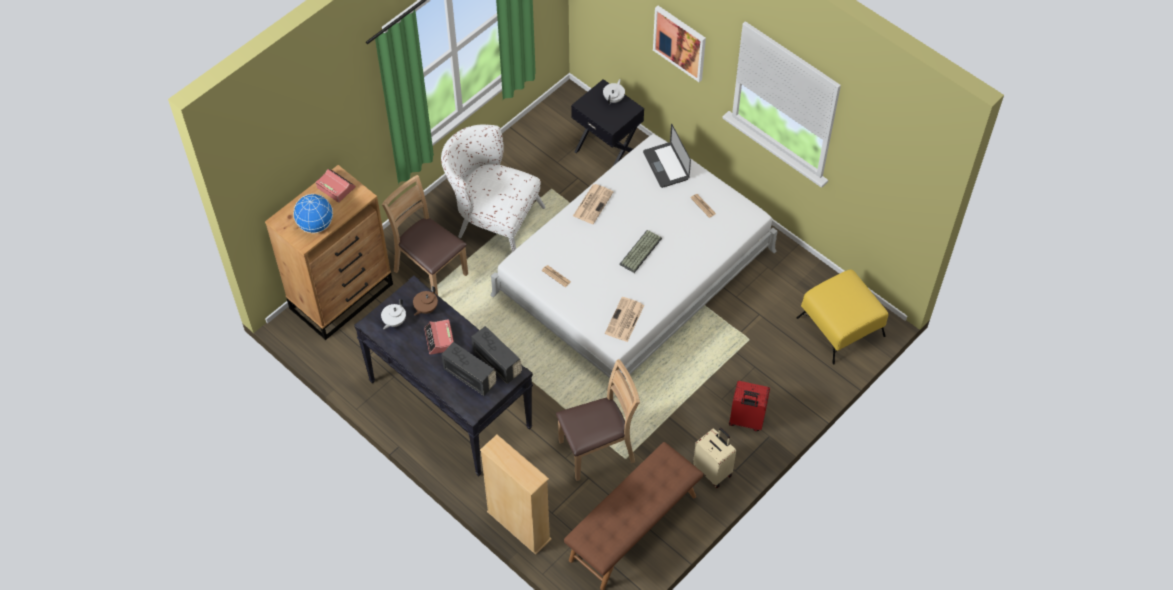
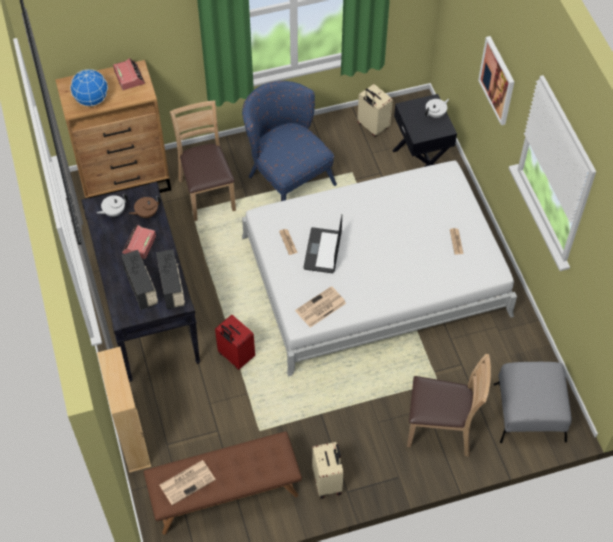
camera: 30 degrees right, 0 degrees up
(492, 219) = (286, 175): white armchair -> blue armchair
(541, 137) = (372, 126): none -> beige suitcase
(593, 203) = (361, 195): newspaper -> newspaper (188, 481)
(597, 450) = (241, 411): brown chair -> brown chair (441, 429)
(641, 252) = (374, 256): keyboard -> none
(666, 165) = (447, 192): laptop -> laptop (322, 251)
(746, 421) = (386, 452): red suitcase -> red suitcase (235, 356)
(840, 327) = (529, 413): yellow ottoman -> grey ottoman

